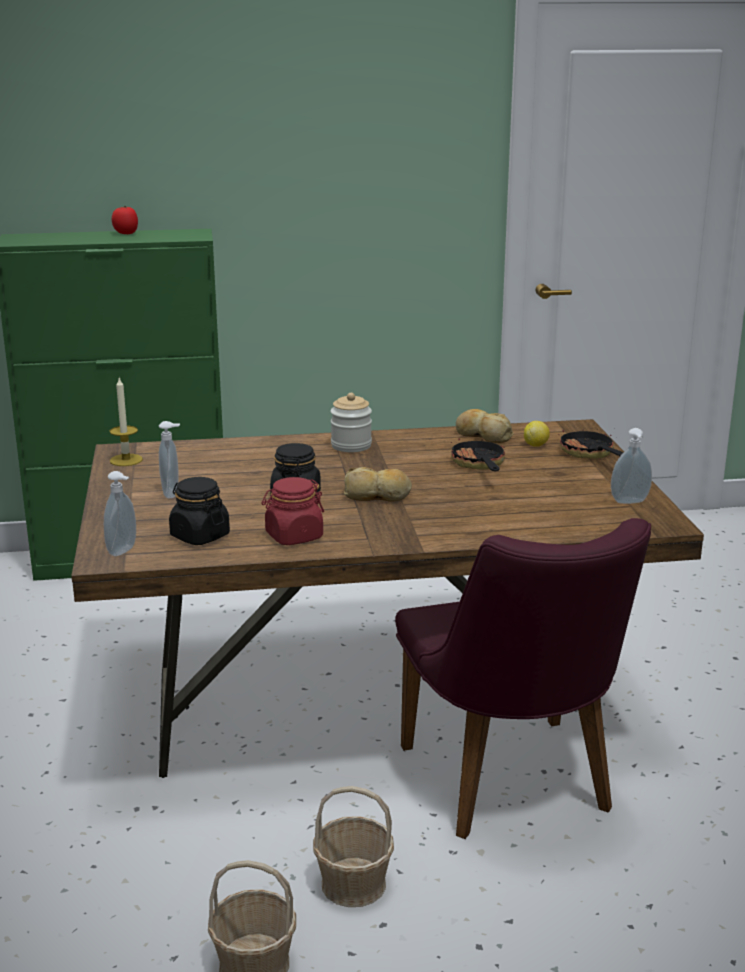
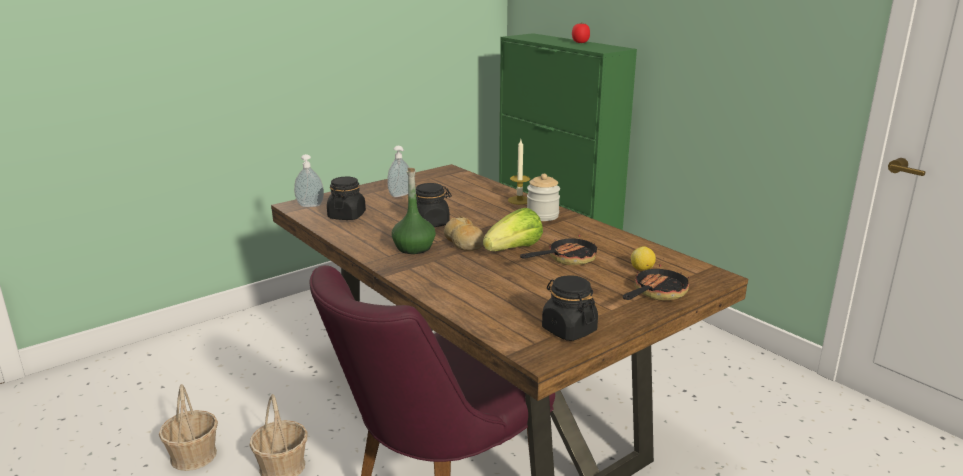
camera: 60 degrees right, 0 degrees up
(126, 460) = (436, 175): candle -> candle (519, 200)
(294, 536) = (369, 237): red jar -> none
(360, 521) = (414, 248): none -> green bottle
(428, 479) = (514, 250): none -> lettuce
(483, 435) = (632, 247): bread -> none
(630, 502) = (568, 330): soap dispenser -> black jar

